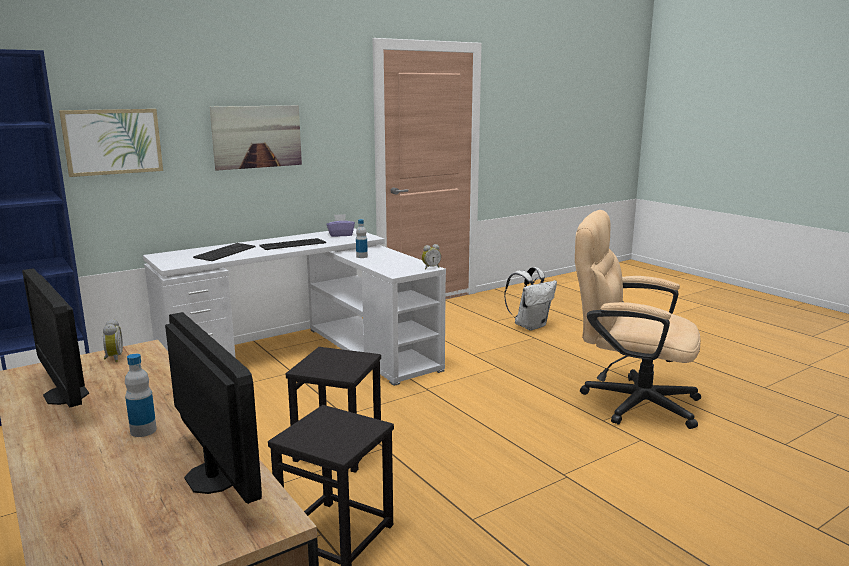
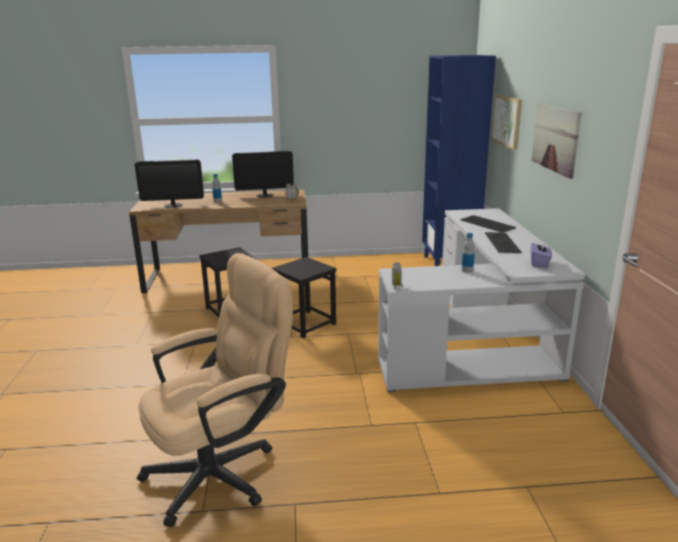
camera: 120 degrees right, 5 degrees up
(530, 326) = (489, 512): white backpack -> none

